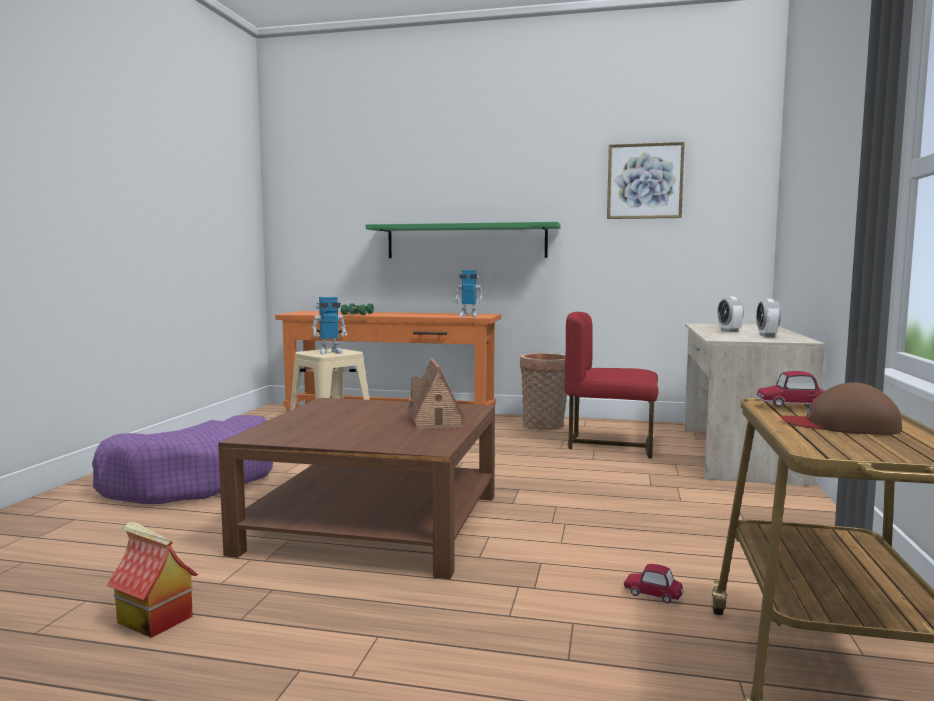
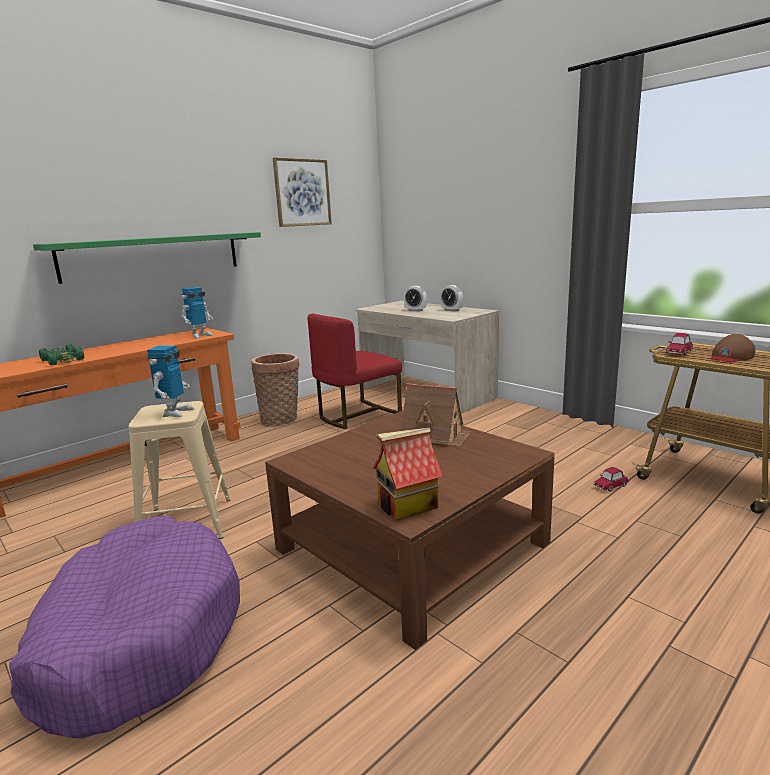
camera: 55 degrees left, 10 degrees up
(153, 619) = (542, 724): toy house -> toy house (407, 505)

